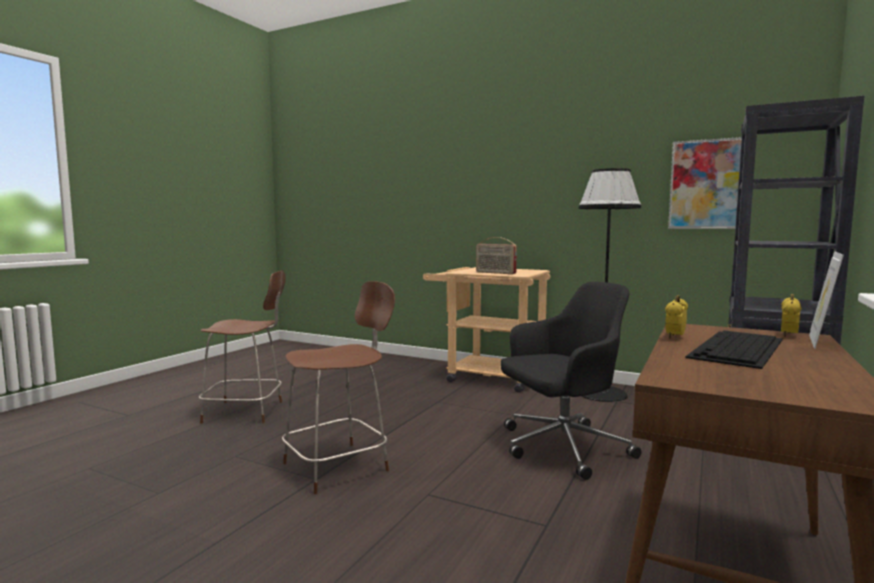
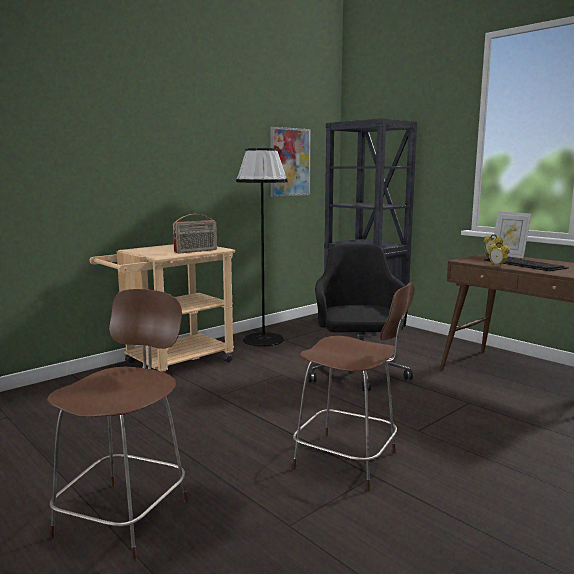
camera: 70 degrees left, 5 degrees up
(339, 466) = (349, 461): brown chair -> brown chair turned 135 degrees clockwise

